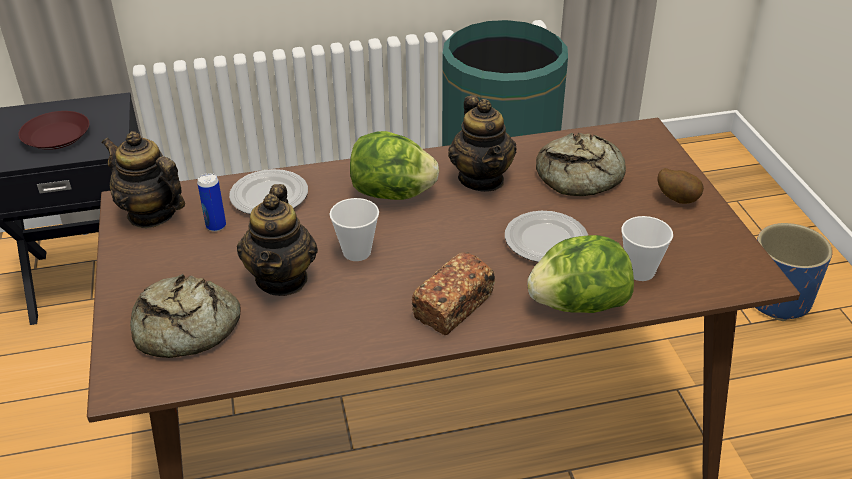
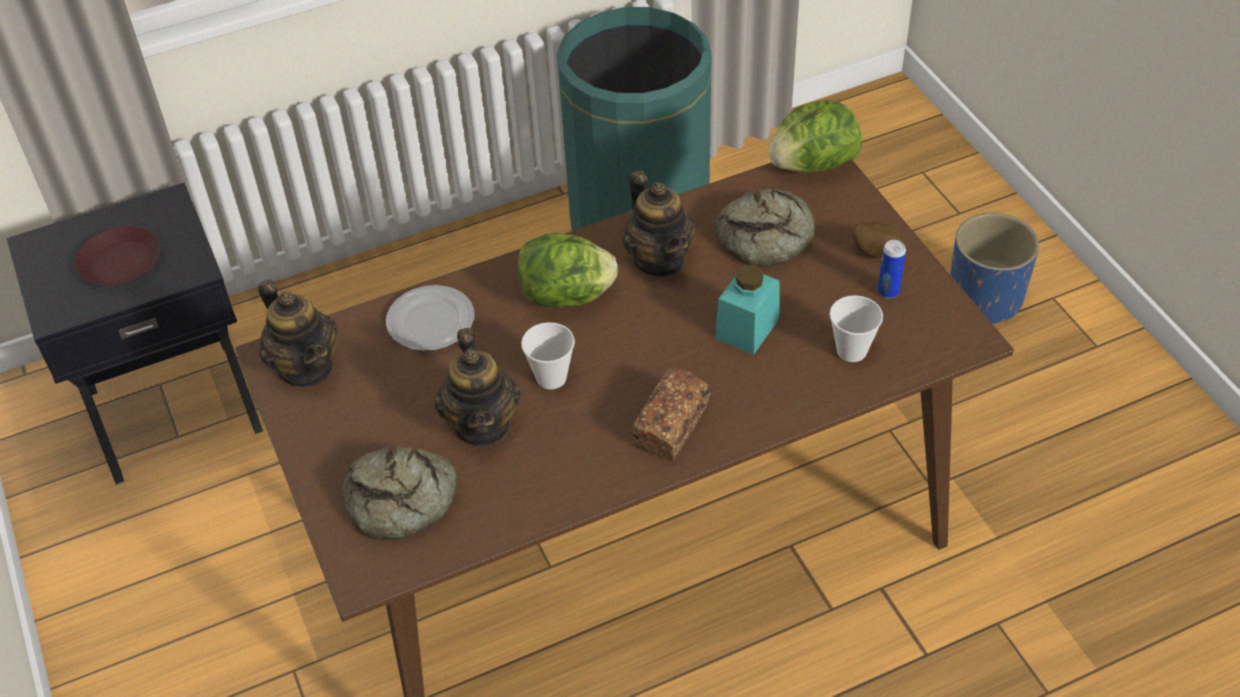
camera: 10 degrees left, 10 degrees up
(151, 214) = (306, 367): teapot -> teapot turned 150 degrees counterclockwise
(216, 226) = (385, 371): can -> can (888, 291)
(545, 240) = (747, 328): plate -> turquoise jar
(578, 305) = (797, 402): lettuce -> lettuce (812, 165)

